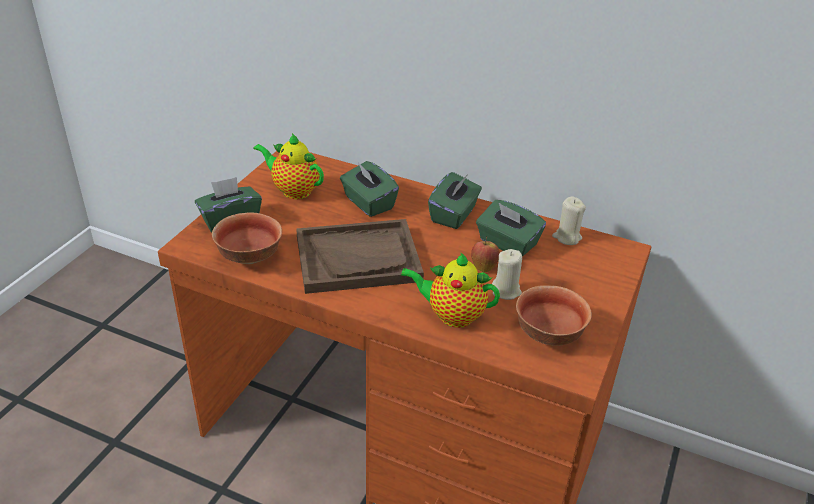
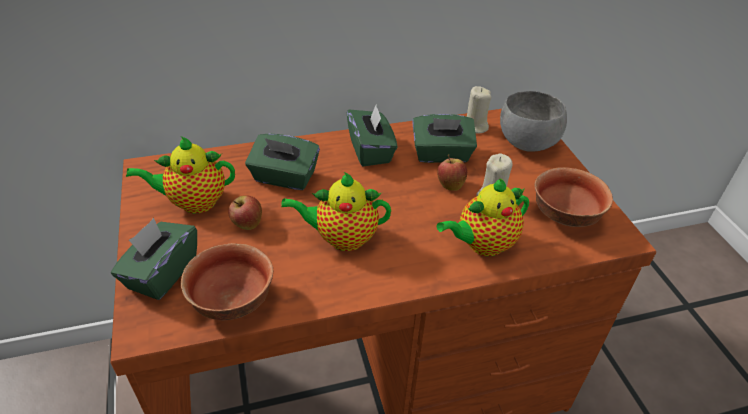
camera: 40 degrees left, 5 degrees up
(309, 219) = (247, 225): none -> apple
(358, 258) = (342, 238): brown tray -> teapot
(595, 270) = (525, 143): none -> grey bowl

